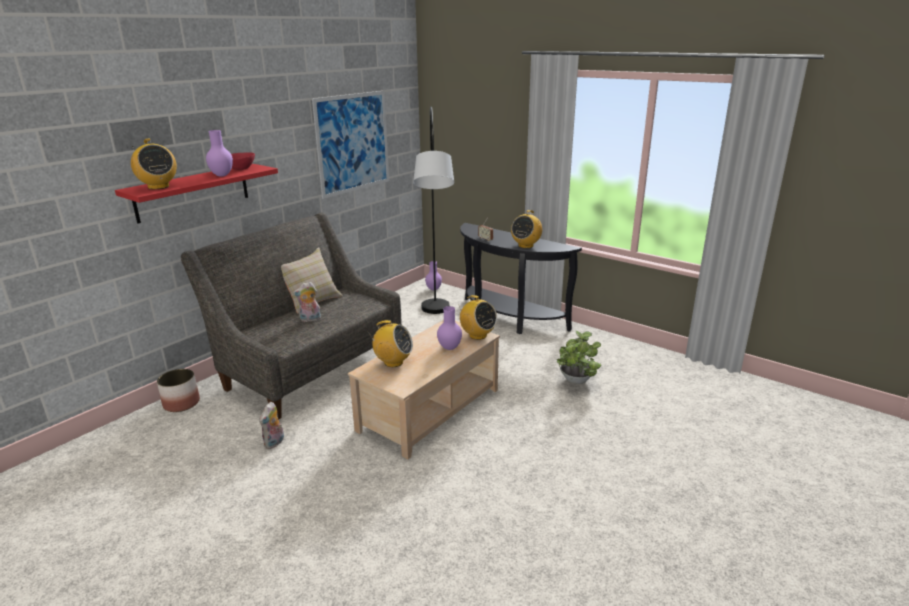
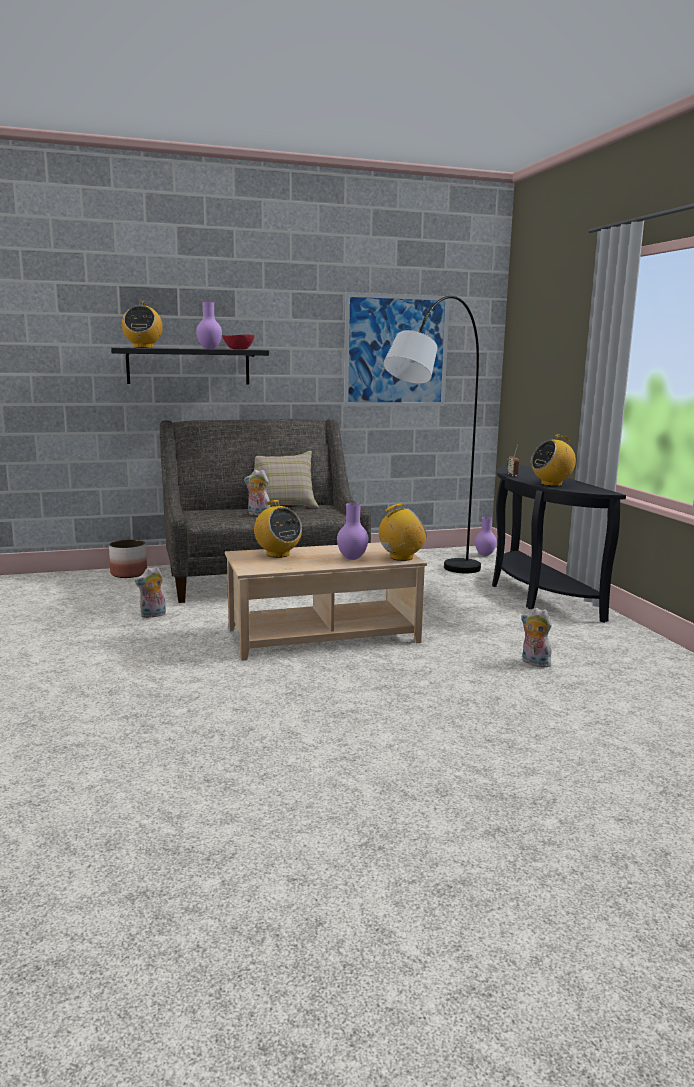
camera: 35 degrees right, 10 degrees down
(193, 192) = (188, 366): red shelf -> black shelf
(477, 335) = (401, 557): radio -> radio turned 105 degrees counterclockwise
(576, 381) = (534, 663): potted plant -> plush toy

